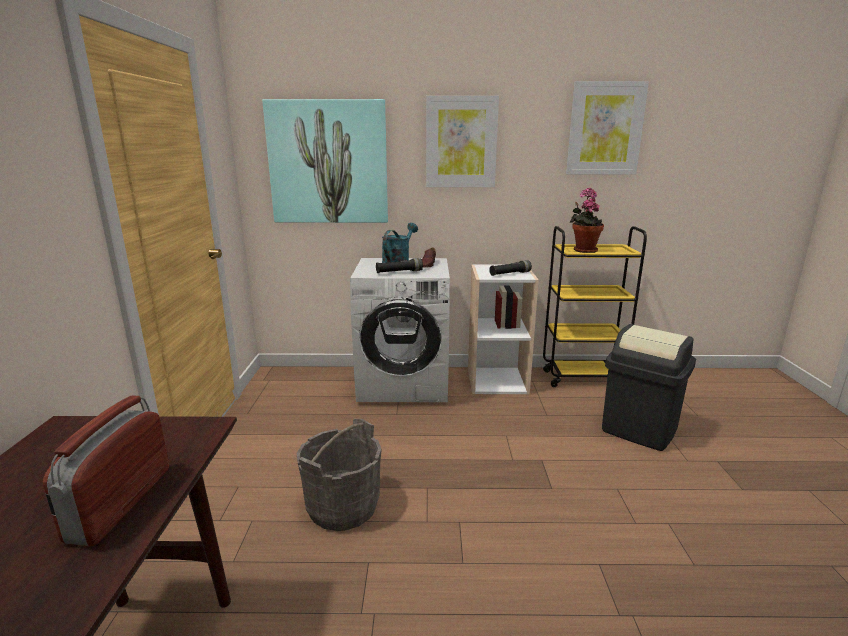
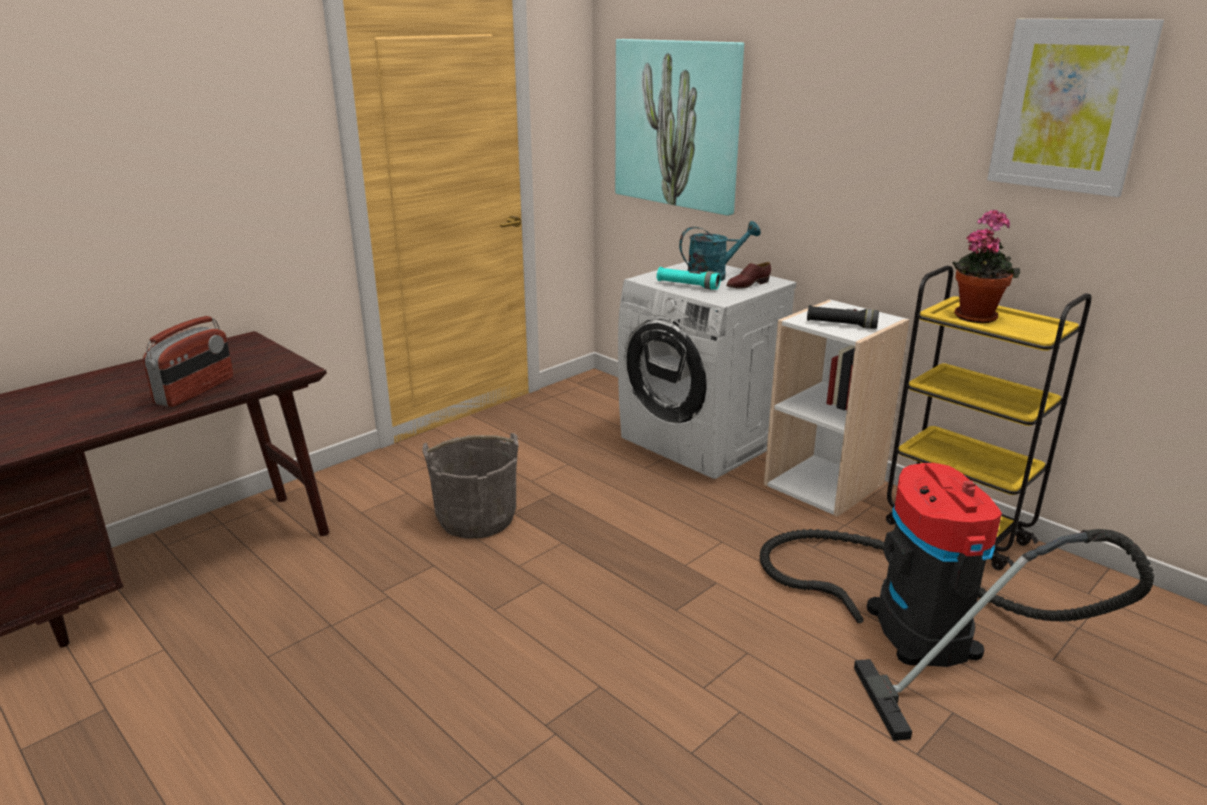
camera: 45 degrees right, 5 degrees up
(120, 503) = (196, 391): radio -> radio turned 150 degrees clockwise
(399, 272) = (688, 286): black flashlight -> turquoise flashlight
(461, 142) = (835, 111): picture -> none
(639, 429) = (912, 623): black trash can -> vacuum cleaner

